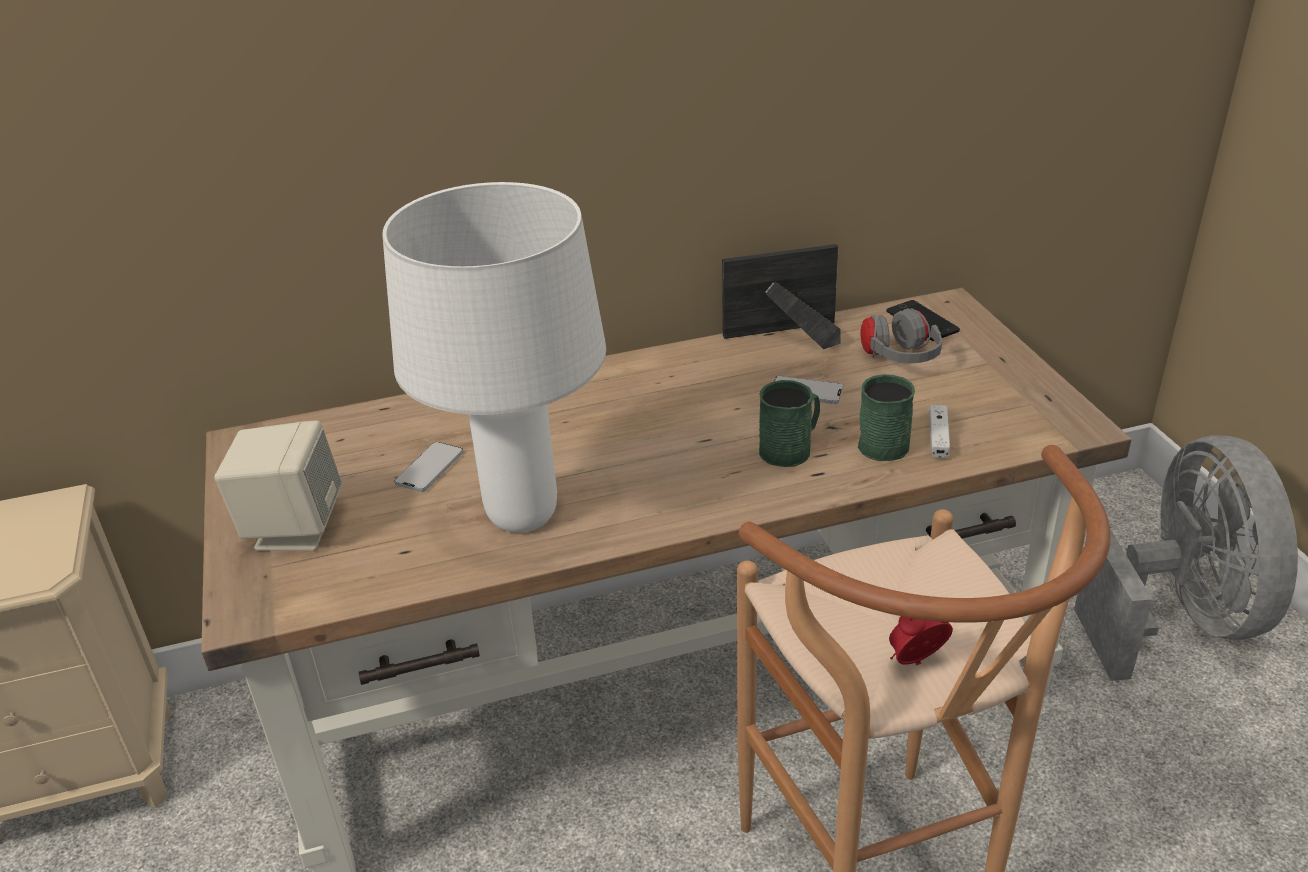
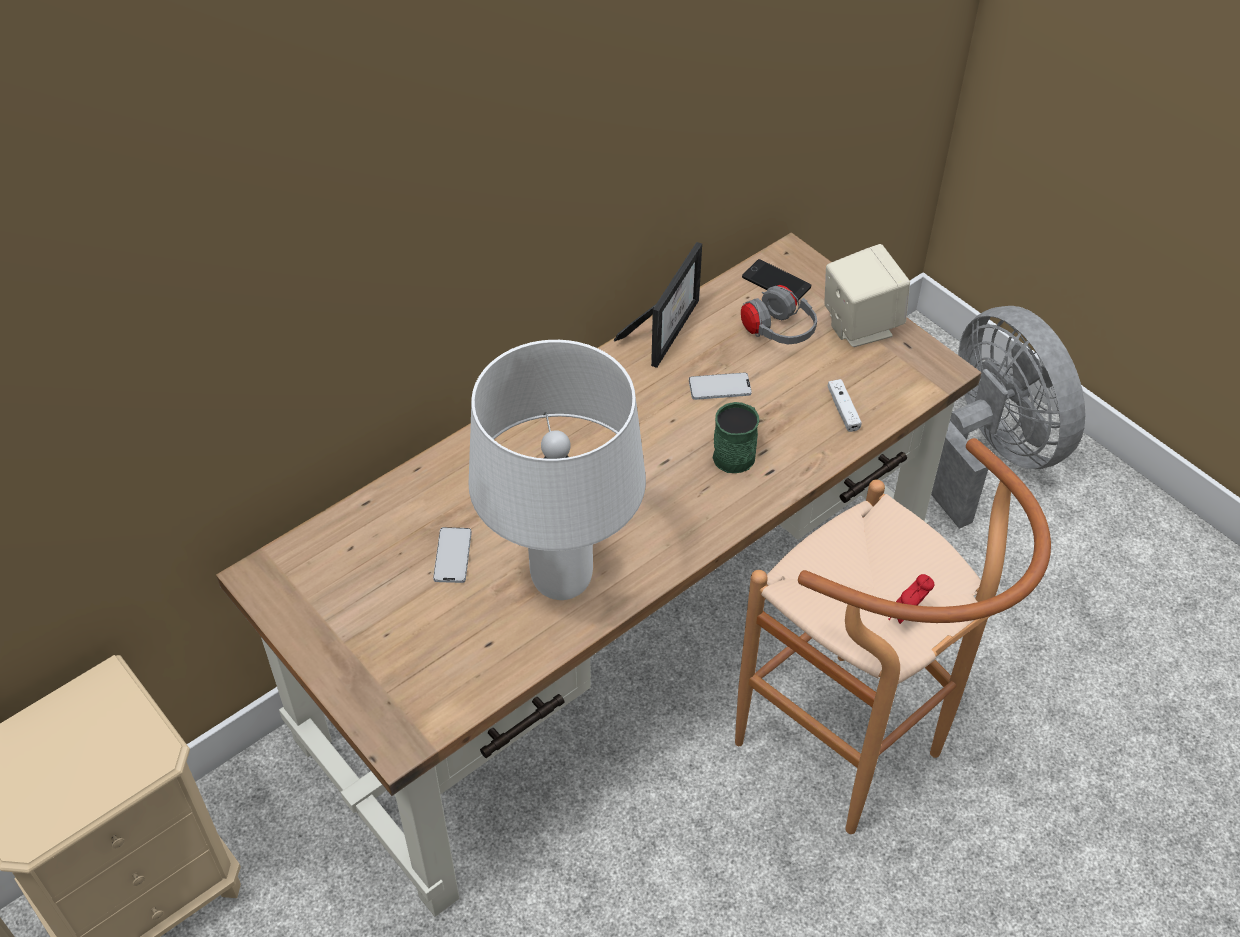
camera: 25 degrees left, 15 degrees up
(293, 528) = (378, 650): beige speaker -> beige speaker (859, 325)
(779, 335) = (666, 328): picture frame -> picture frame turned 150 degrees clockwise
(886, 442) = (807, 425): green mug -> none

